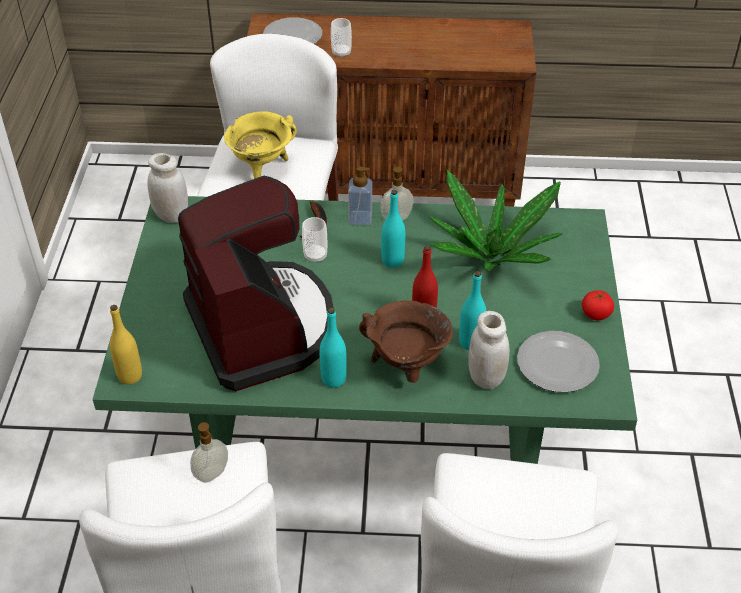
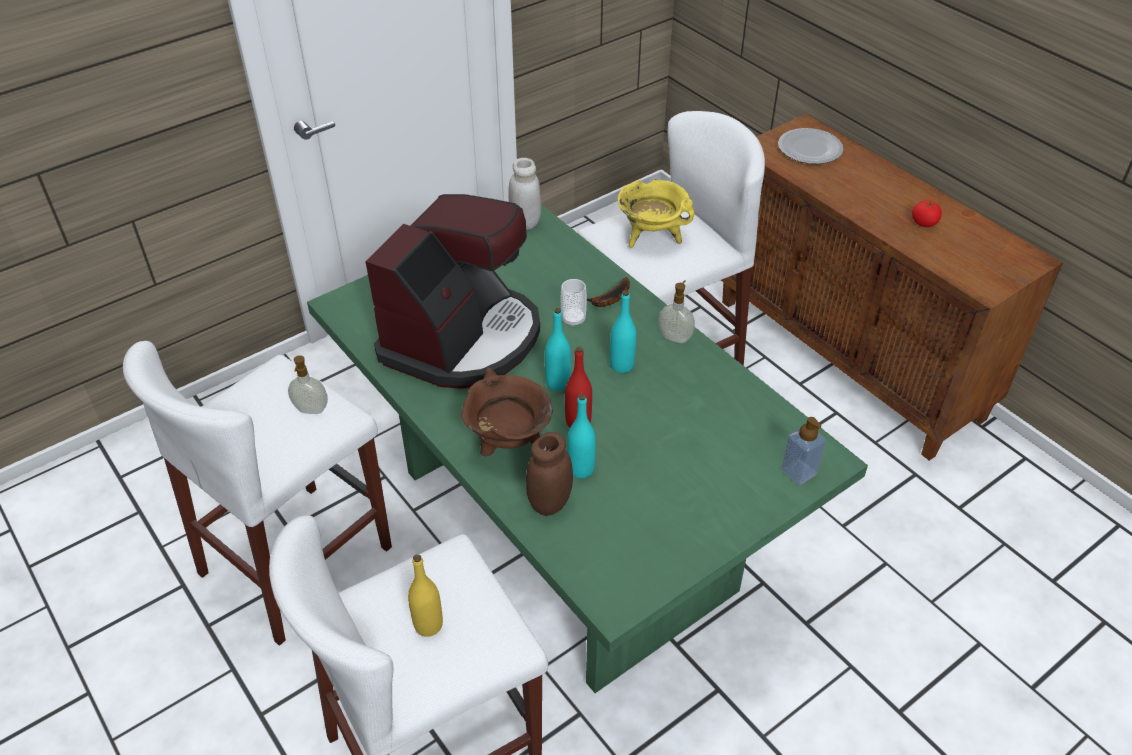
camera: 50 degrees right, 0 degrees up
(130, 376) = (345, 304): yellow bottle -> yellow bottle (428, 625)
(333, 379) = (450, 410): turquoise bottle -> turquoise bottle (558, 383)
(341, 53) = (830, 185): cup -> none
(360, 218) = (648, 317): soap dispenser -> soap dispenser (799, 472)
(486, 377) = (550, 503): white jar -> brown jar
(492, 255) = (704, 422): potted plant -> none
(556, 364) = (617, 543): plate -> none
(595, 314) = (714, 536): tomato -> tomato (924, 223)

